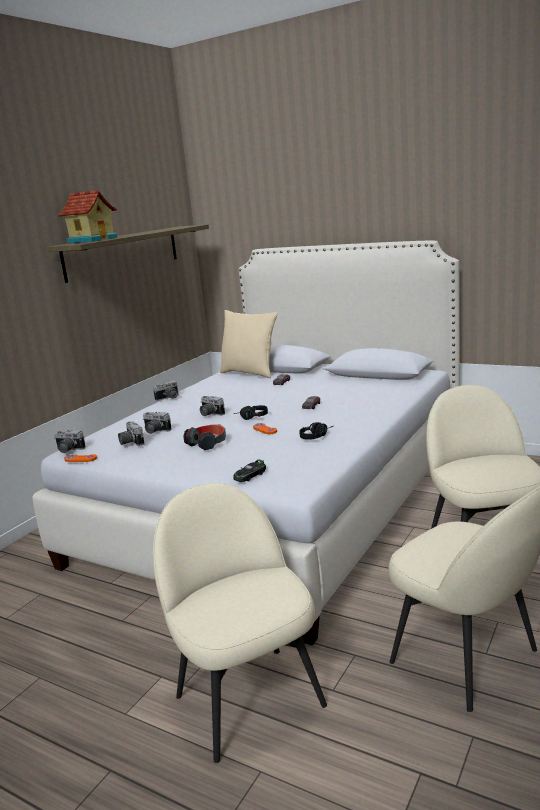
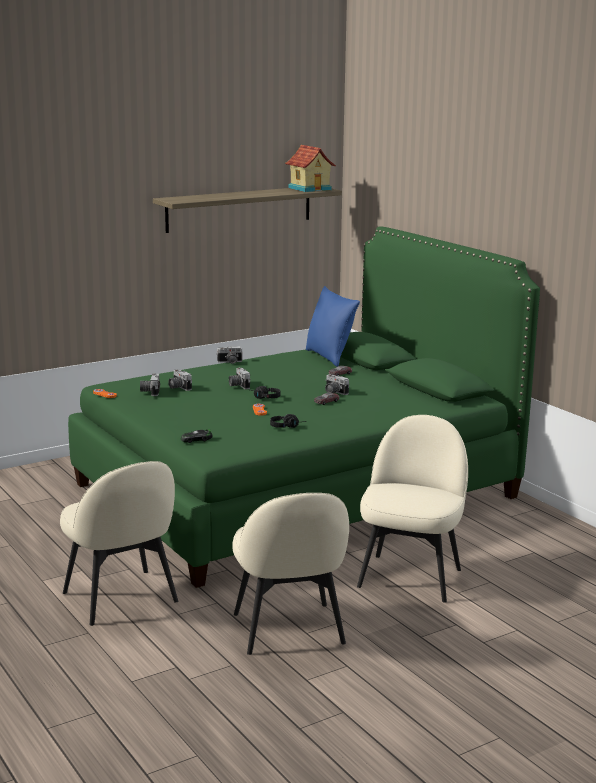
camera: 25 degrees right, 0 degrees up
(68, 450) = (104, 385): camera -> camera (333, 392)
(93, 240) = (197, 198): toy house -> toy house (310, 189)
(208, 443) = (203, 408): headphones -> none
(247, 697) = (121, 599): beige chair -> beige chair turned 150 degrees clockwise
(250, 373) = (330, 357): beige pillow -> blue pillow
(279, 502) = (296, 490): white bed -> green bed

